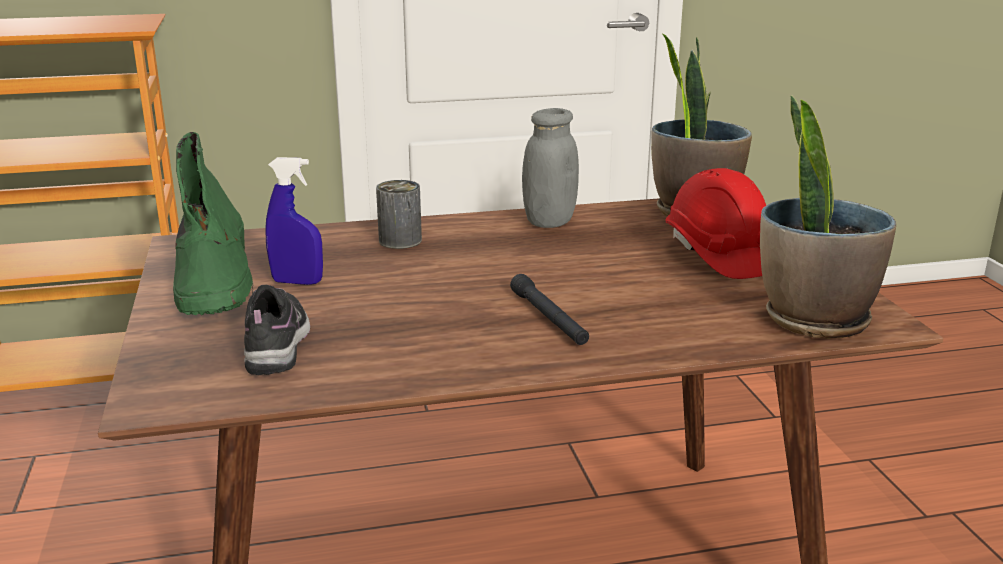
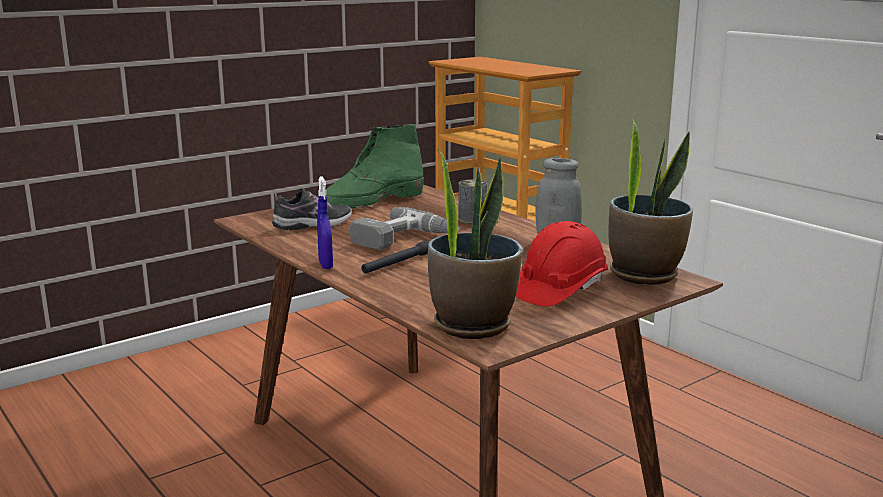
camera: 65 degrees right, 5 degrees down
(297, 282) = (388, 213): blue spray bottle -> blue spray bottle (325, 265)
(444, 295) = (405, 240): none -> power drill

